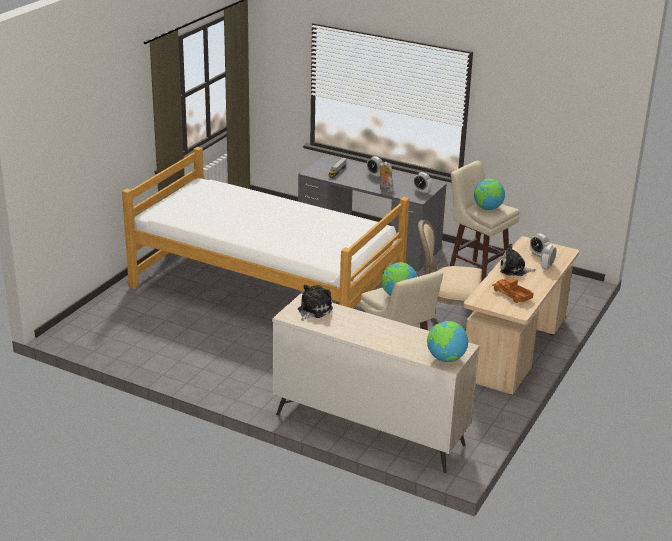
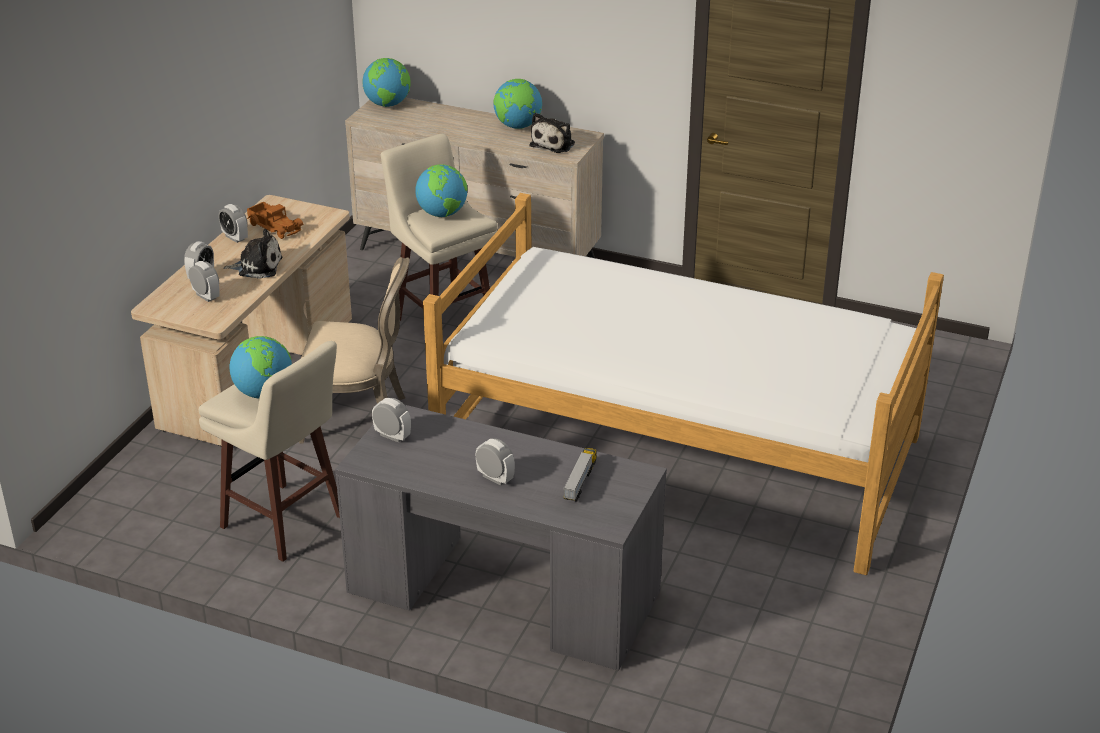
camera: 175 degrees right, 5 degrees up
(338, 328) = (517, 126): none -> globe
(384, 189) = (470, 434): plush toy -> none
(536, 289) = (235, 238): none -> alarm clock

